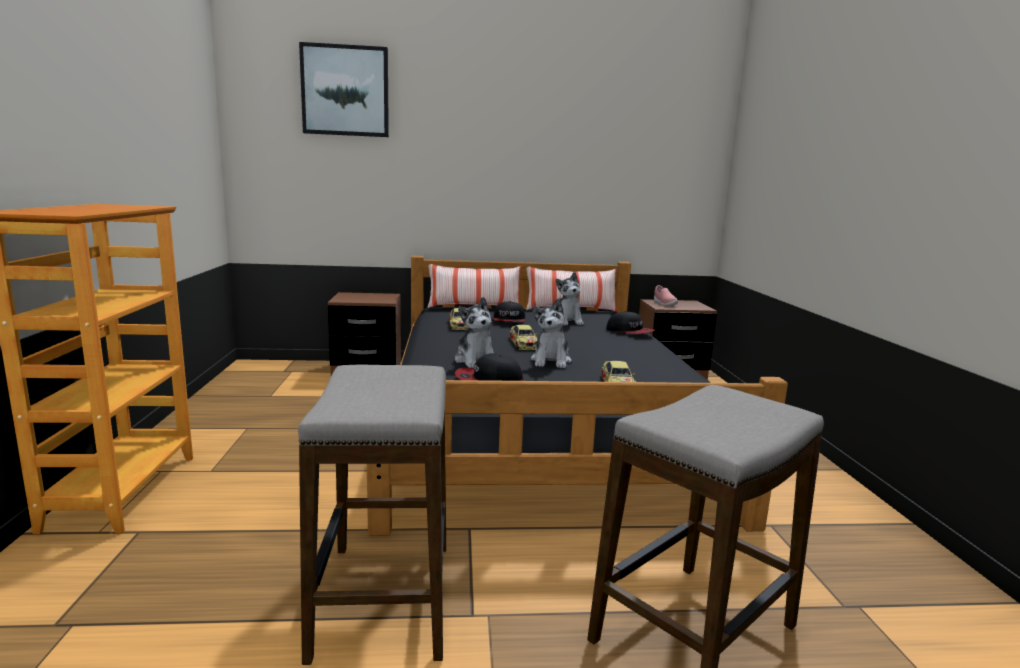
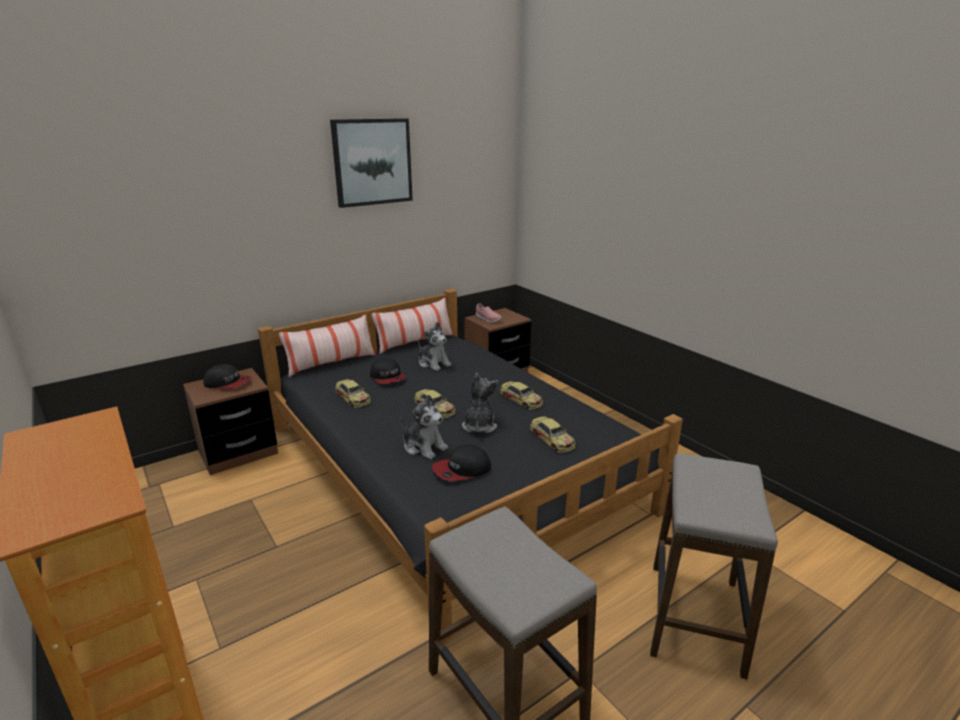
camera: 30 degrees left, 10 degrees up
(345, 91) = (148, 165): picture -> picture (372, 162)
(551, 361) = (479, 425): plush toy -> plush toy turned 150 degrees counterclockwise
(624, 356) = (521, 399): none -> toy car
(630, 331) = (493, 364): cap -> cap (228, 383)

